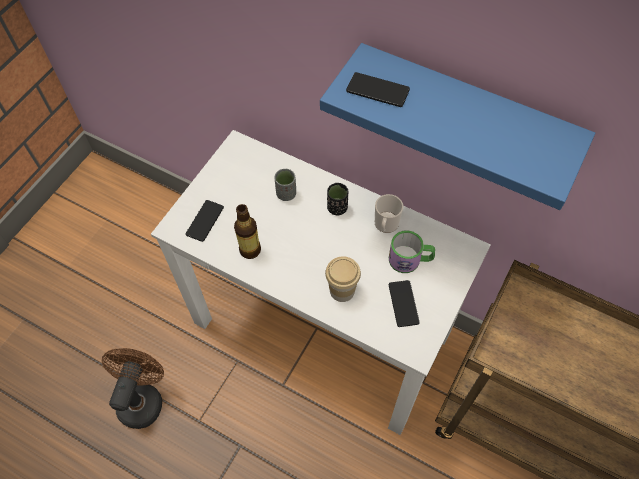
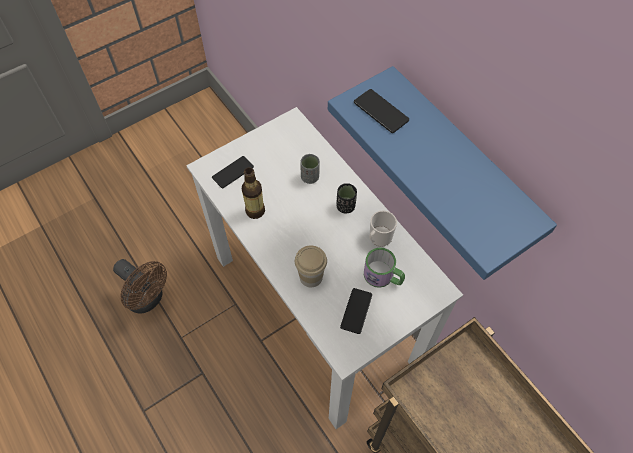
camera: 25 degrees right, 0 degrees up
(142, 398) = (148, 299): brown fan -> brown fan turned 90 degrees clockwise

